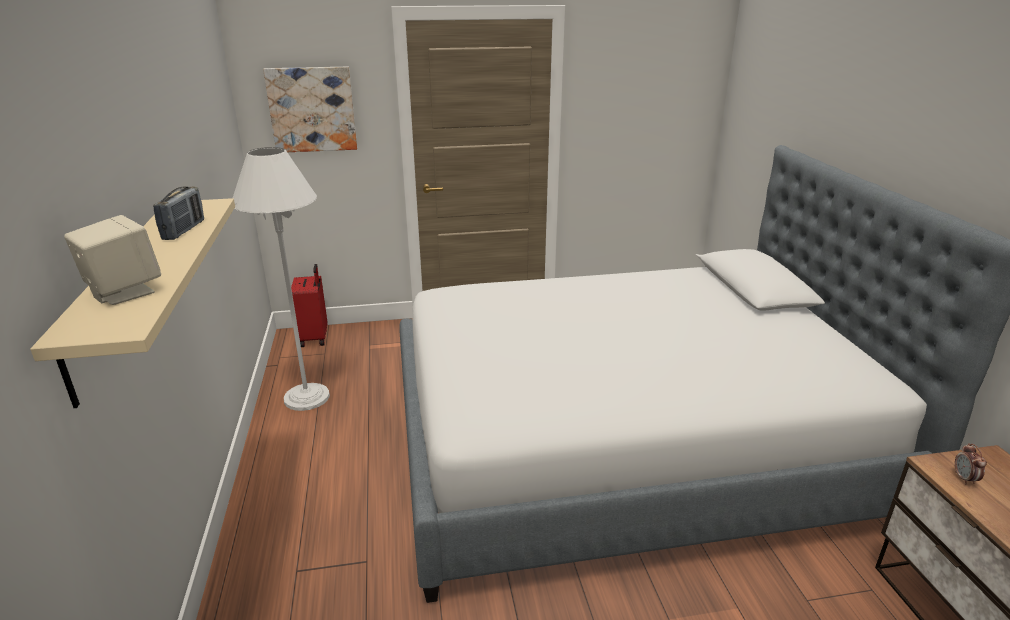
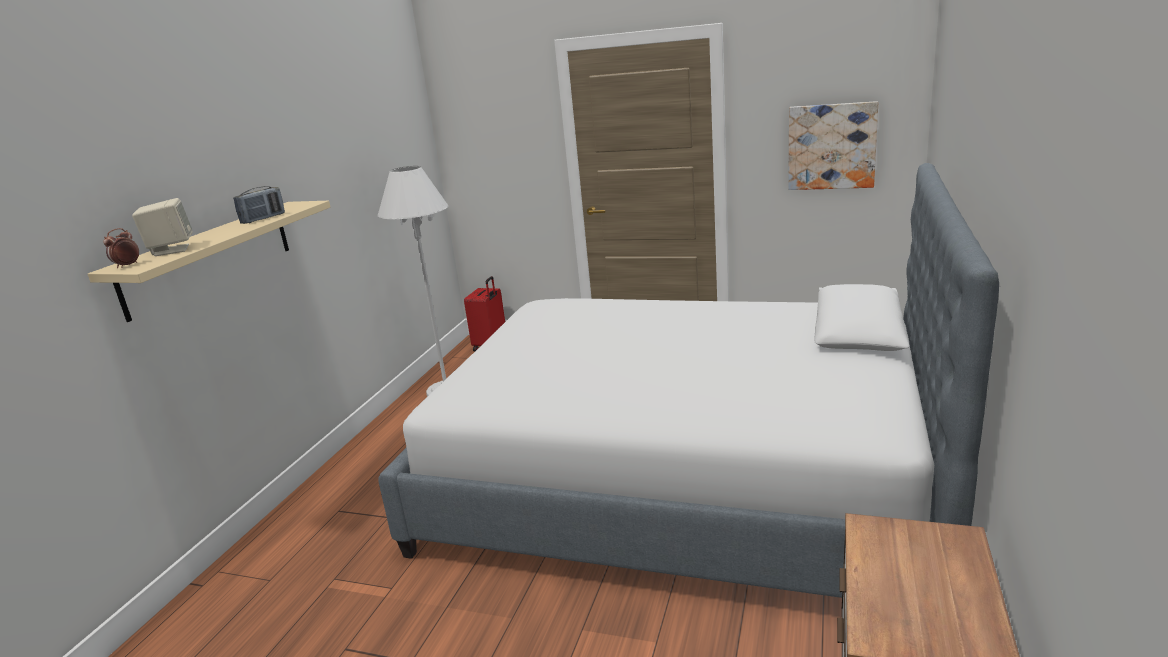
camera: 30 degrees right, 5 degrees down
(312, 109) = (492, 136): picture -> picture (831, 146)
(964, 479) = (886, 546): alarm clock -> alarm clock (127, 266)

